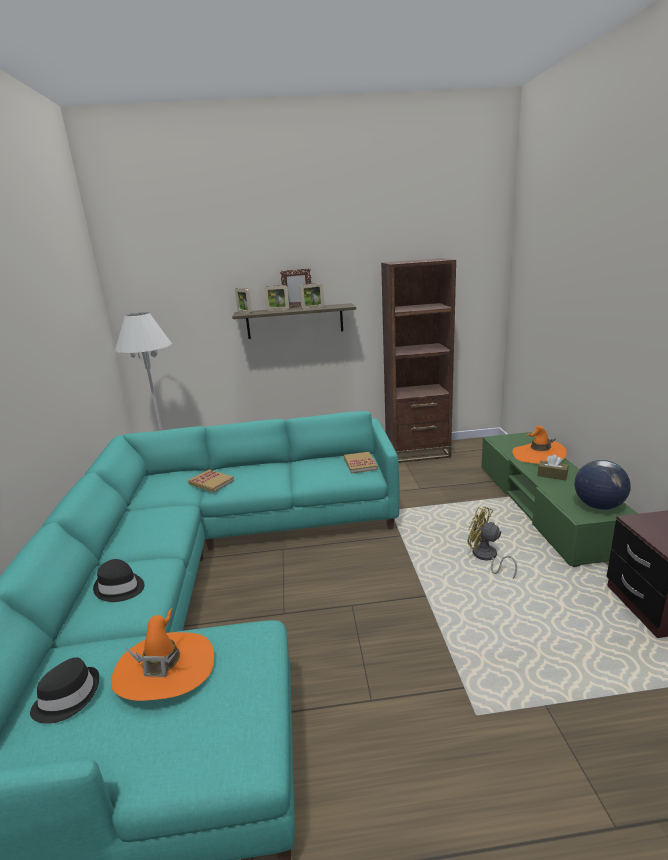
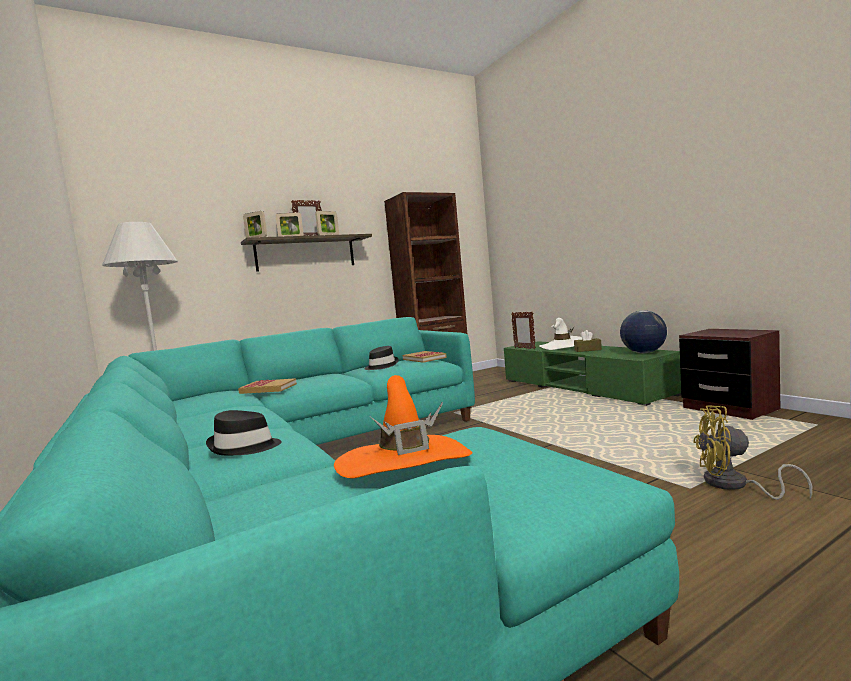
camera: 25 degrees left, 15 degrees down
(68, 697) = (289, 510): black hat -> black hat (381, 366)
(486, 557) = (573, 416): yellow fan -> yellow fan (734, 485)
(499, 446) = (524, 348): none -> picture frame
(538, 455) = (562, 346): orange hat -> white hat

